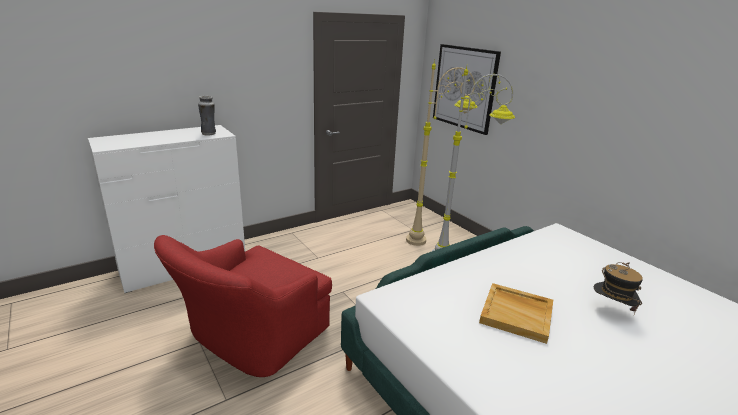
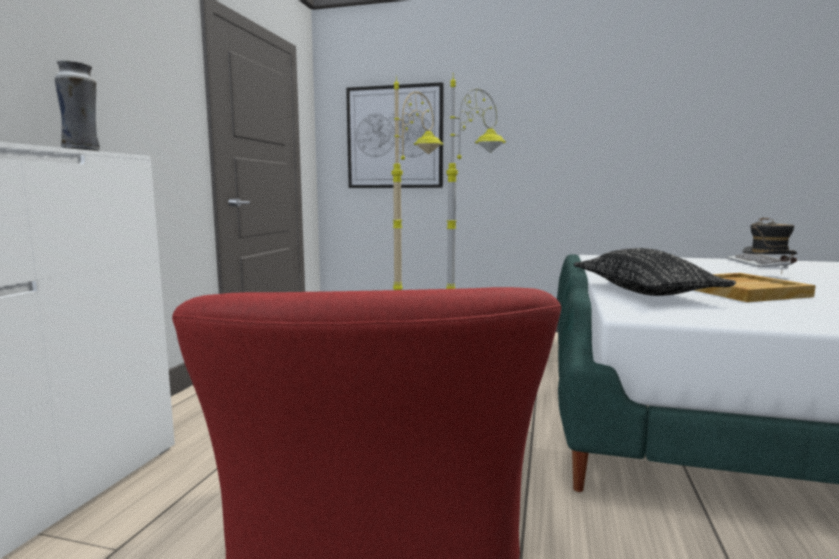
camera: 40 degrees left, 15 degrees down
(449, 284) = (643, 292): none -> black pillow
(676, 295) = (758, 263): none -> keyboard

